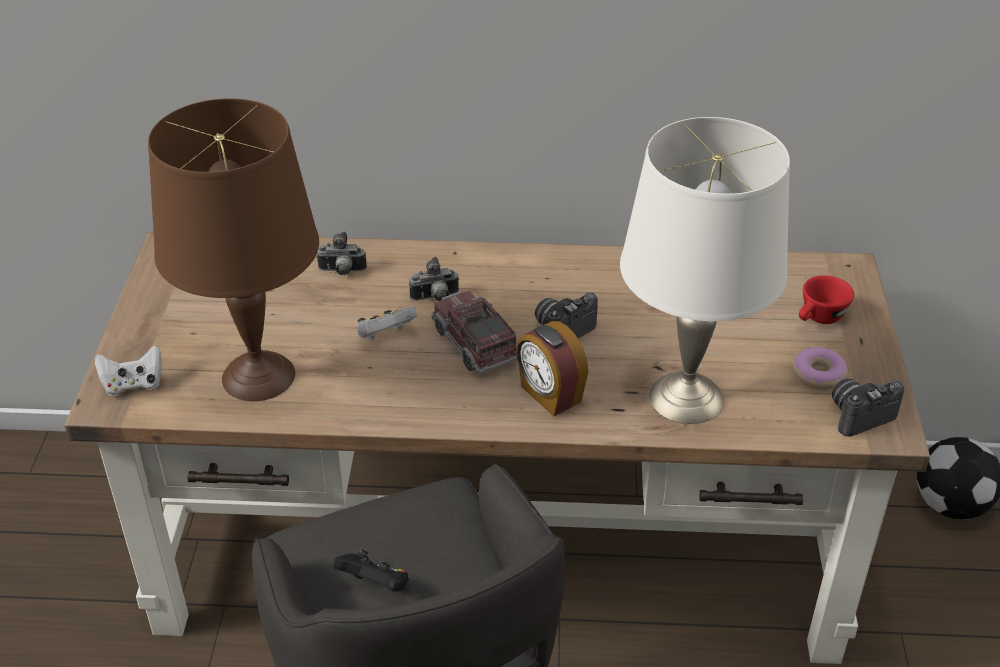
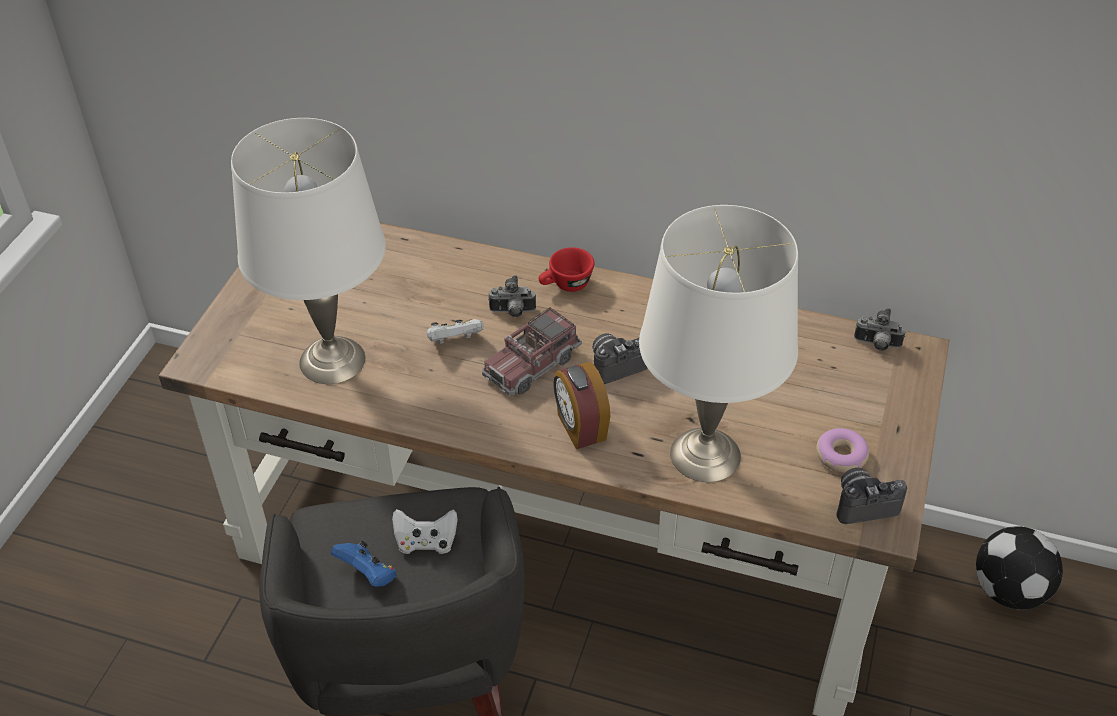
camera: 15 degrees right, 5 degrees up
(133, 384) = (226, 348): white game controller -> white game controller (426, 542)
(259, 376) = (333, 360): brown table lamp -> white table lamp
(342, 272) = (438, 271): camera -> camera (877, 345)
(375, 585) = (368, 575): black game controller -> blue game controller
(475, 344) = (532, 365): toy truck -> toy truck turned 120 degrees counterclockwise
(819, 318) = (865, 398): red cup -> red cup (566, 285)

